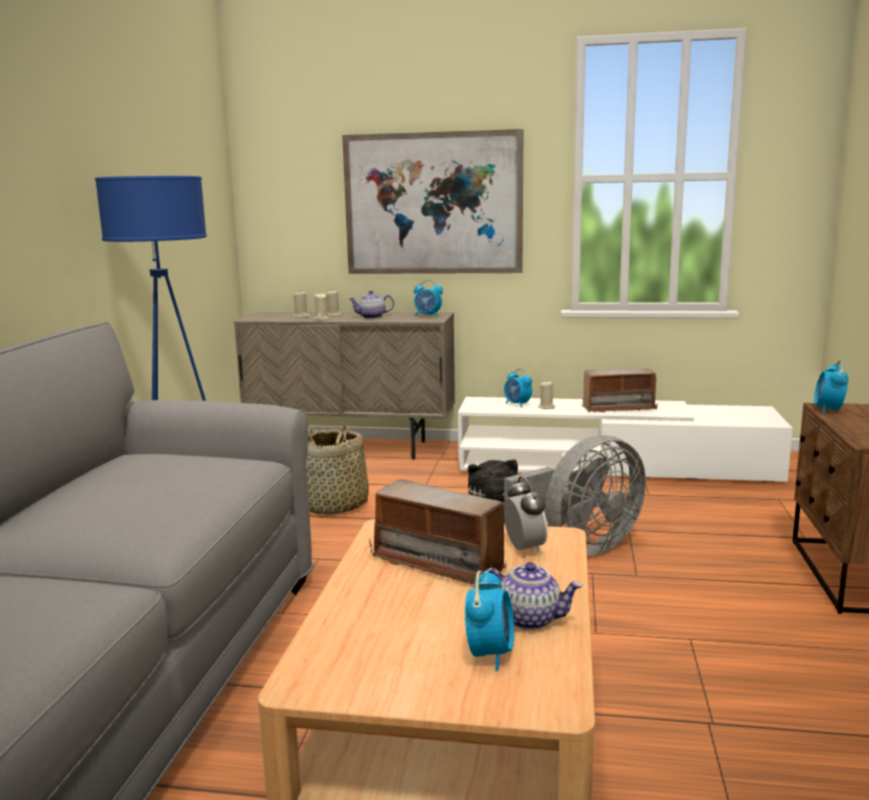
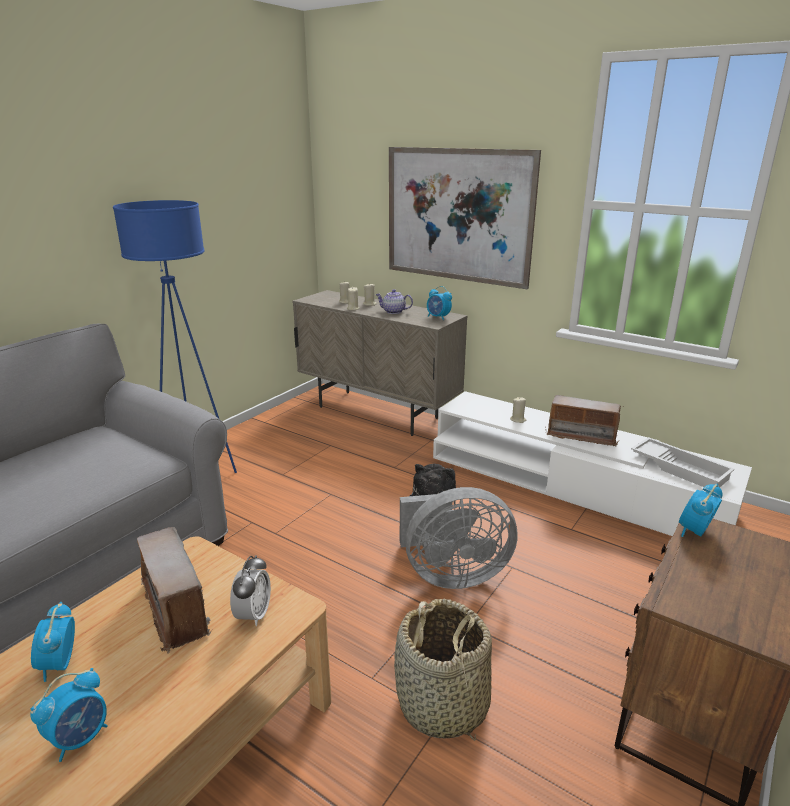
camera: 25 degrees right, 10 degrees up
(334, 505) = (311, 470): basket -> basket (442, 704)
(517, 404) = (496, 411): alarm clock -> alarm clock (59, 664)
(530, 618) = (155, 707): teapot -> none
(722, 415) = (680, 468): none -> white tray

